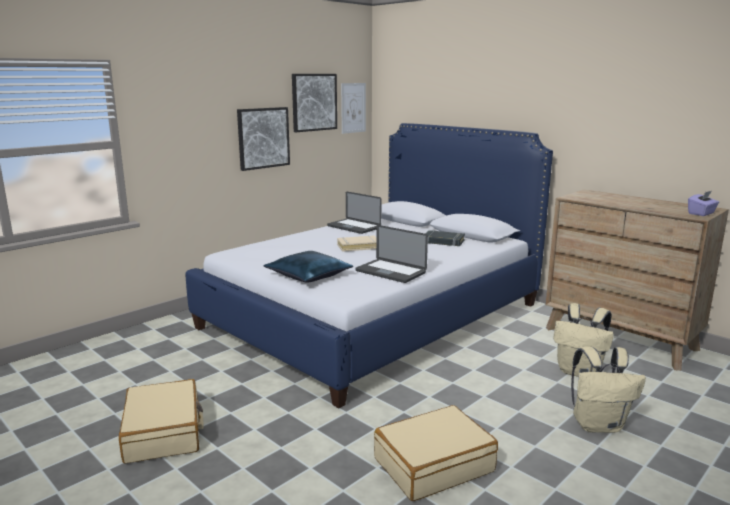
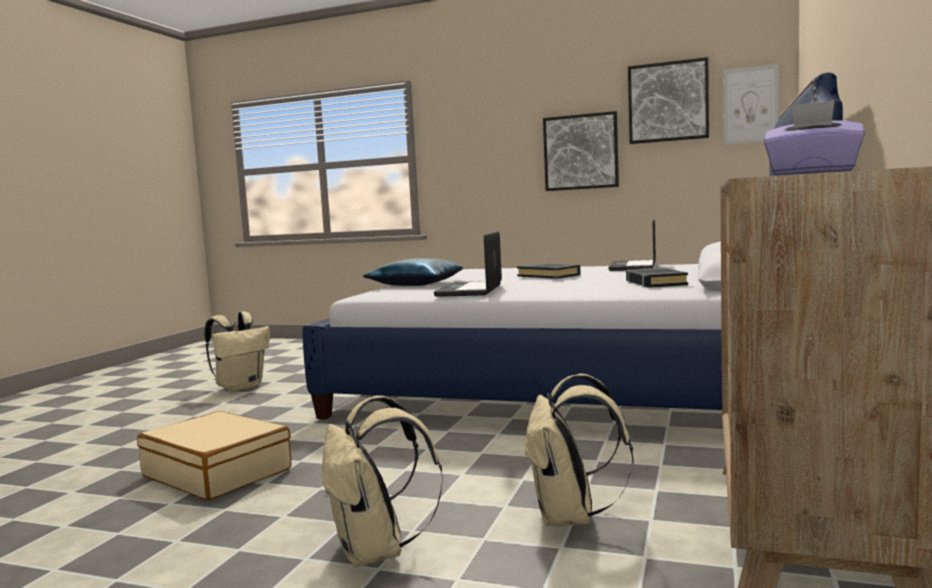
camera: 65 degrees right, 10 degrees down
(164, 432) = (240, 387): beige suitcase -> beige backpack
(358, 246) = (549, 276): beige book -> black book

